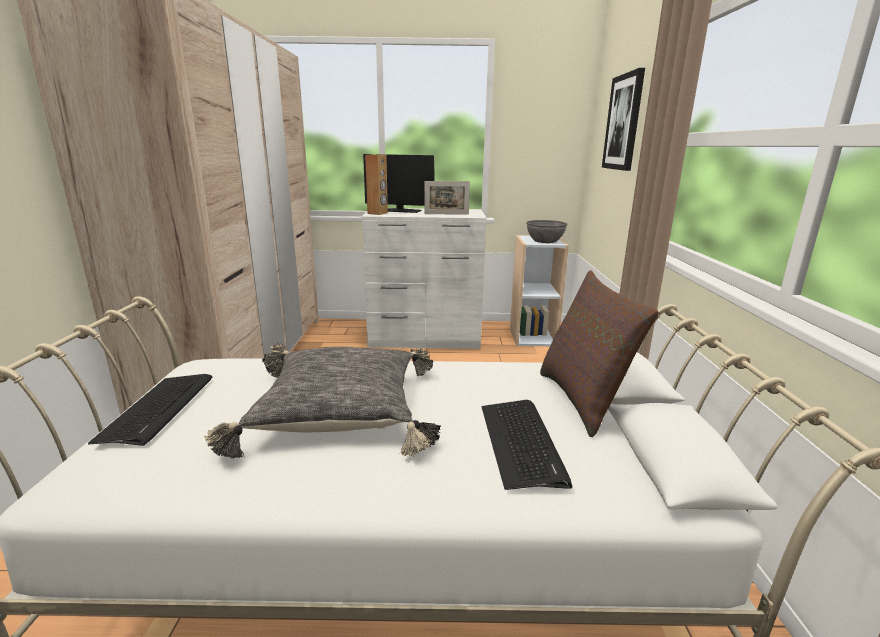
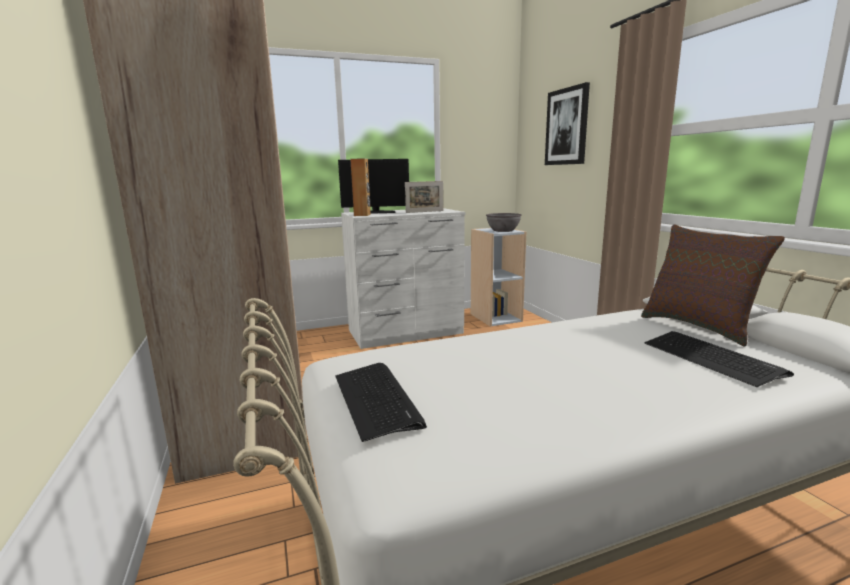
camera: 20 degrees left, 5 degrees down
(339, 407) = (540, 365): pillow -> none

